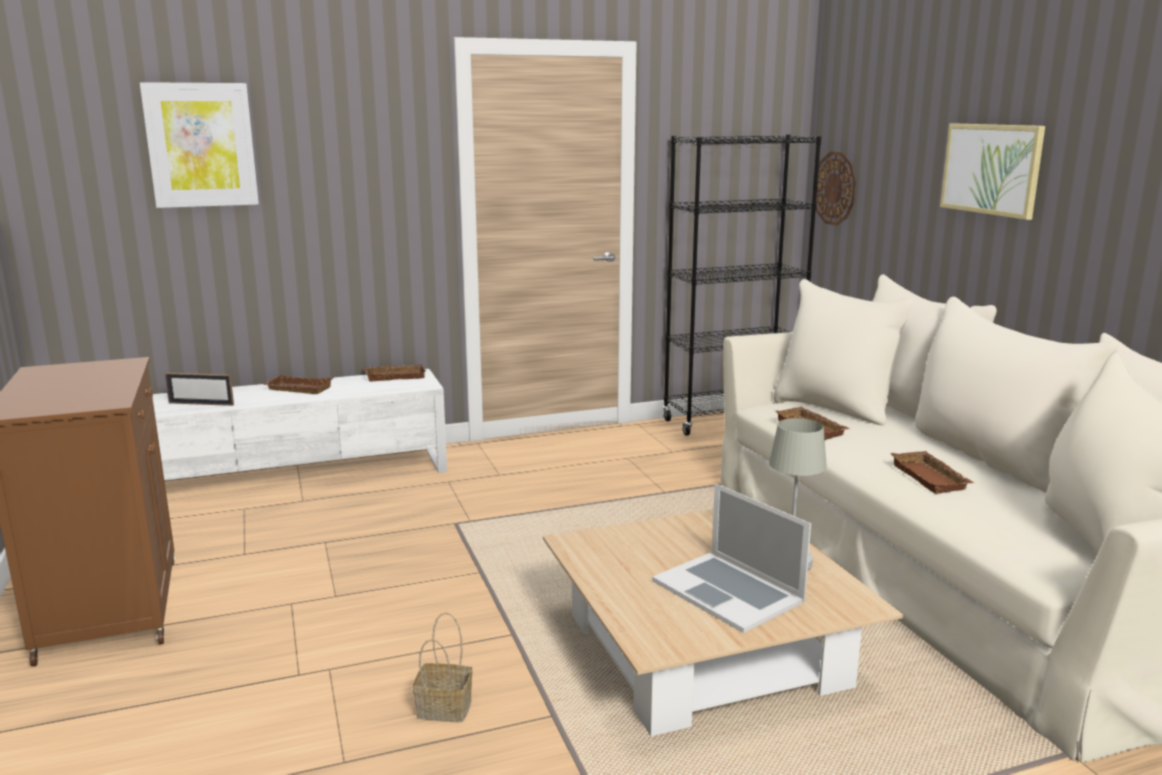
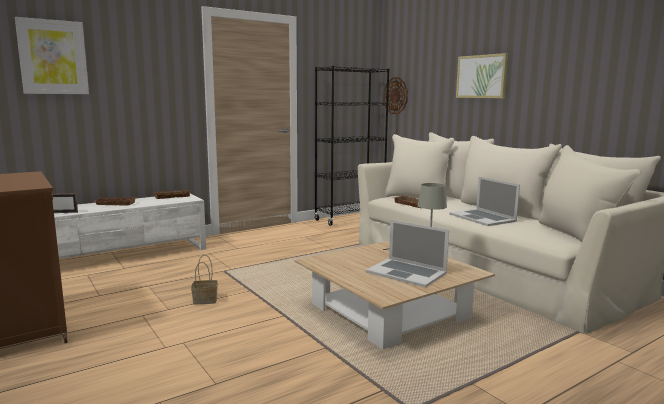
camera: 15 degrees left, 5 degrees down
(442, 709) = (261, 352): basket -> basket (204, 300)
(932, 478) = (482, 218): brown tray -> laptop

